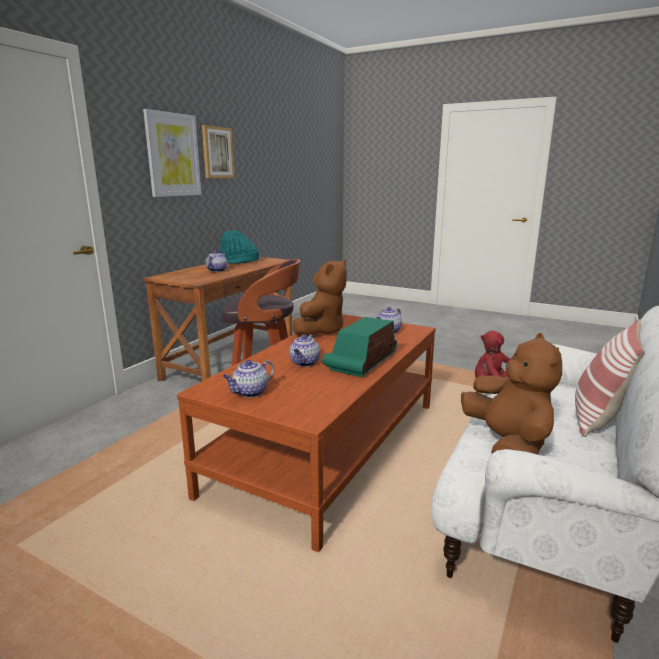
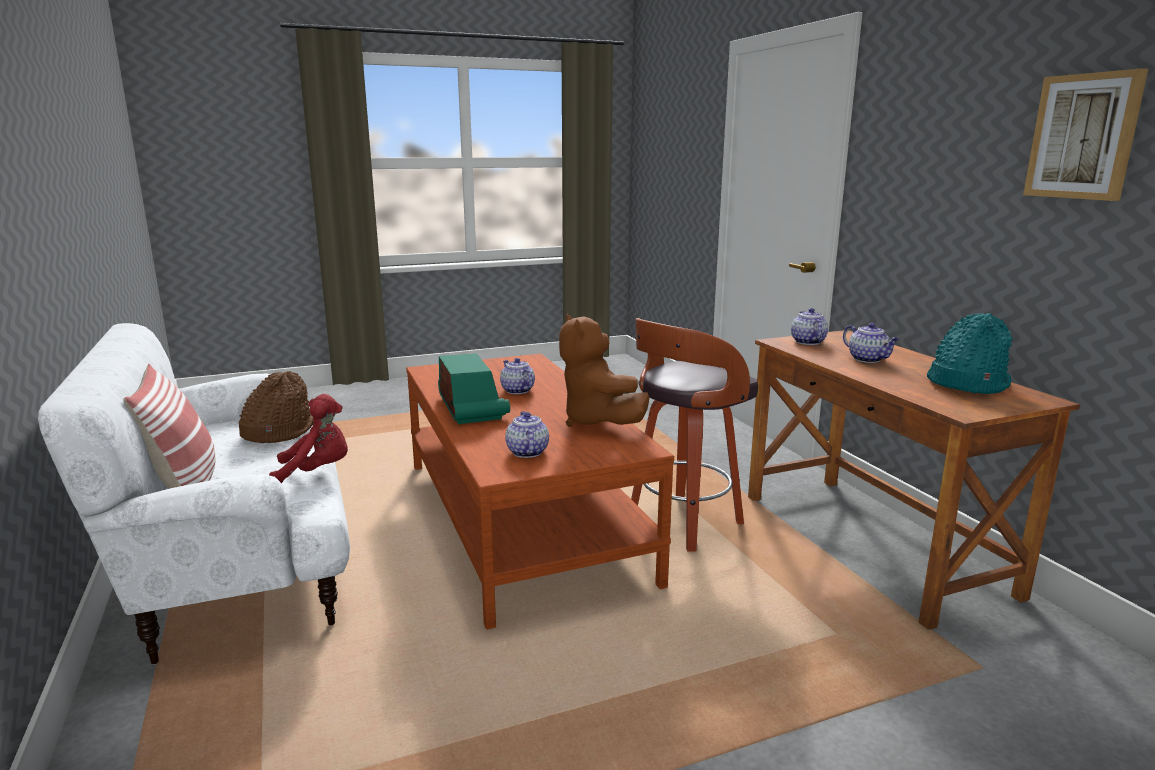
camera: 130 degrees right, 0 degrees up
(173, 155) = (961, 147): picture -> none
(250, 393) = (498, 366): teapot -> teapot (807, 342)
(507, 446) = (278, 432): brown plush toy -> brown hat

